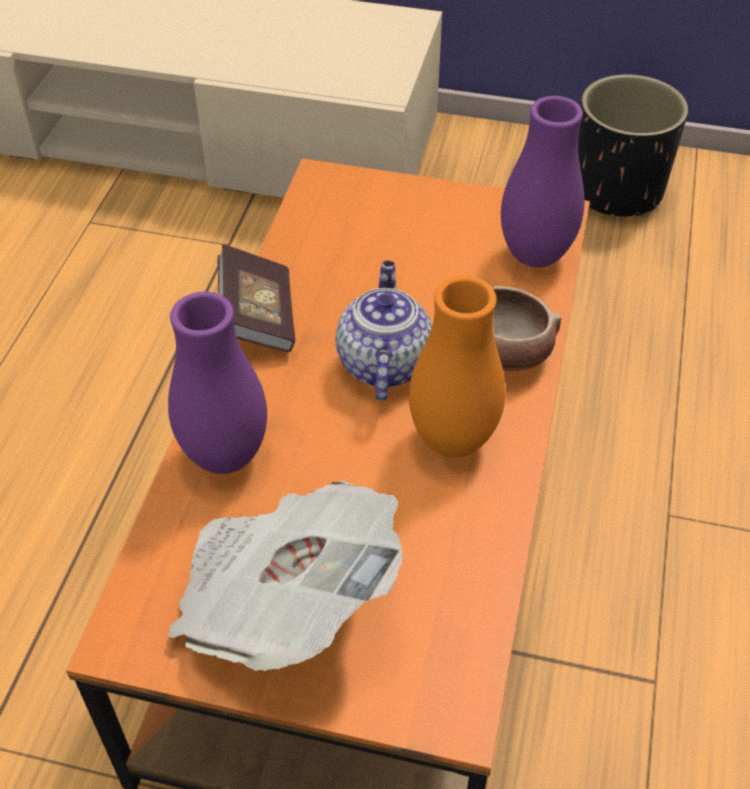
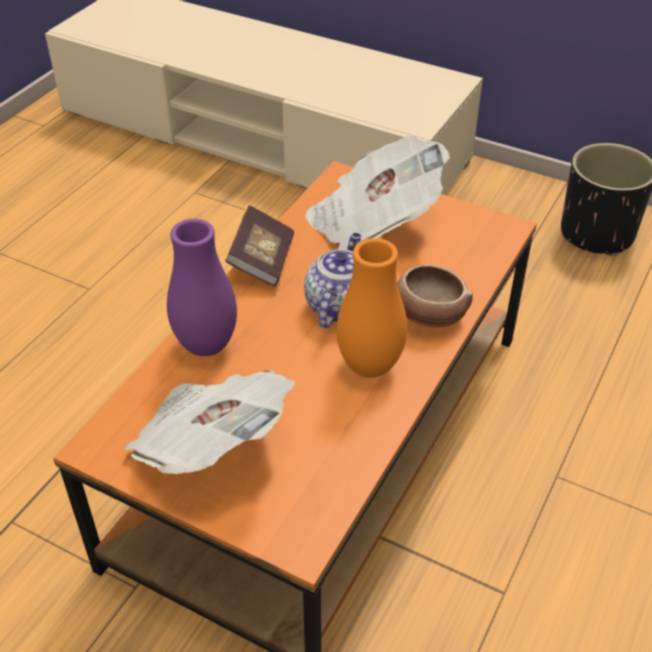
camera: 15 degrees right, 5 degrees down
(385, 235) = (373, 221): none -> newspaper
(535, 255) = (479, 253): purple vase -> none

